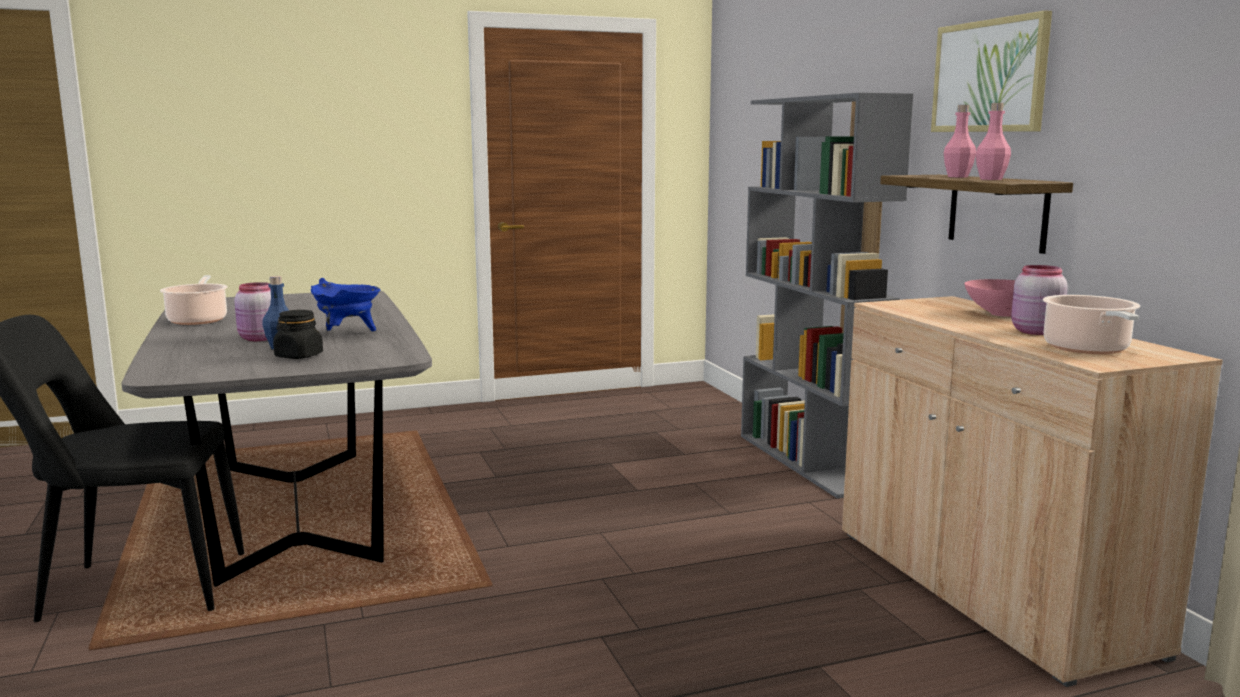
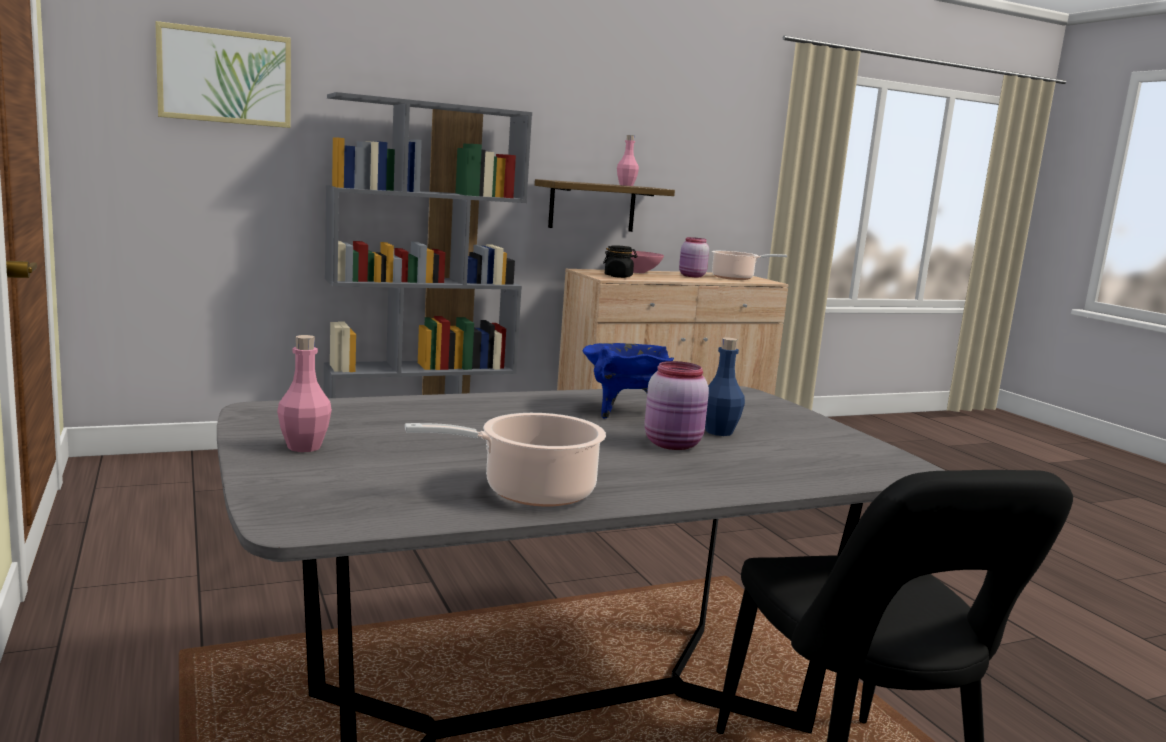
camera: 95 degrees left, 0 degrees up
(299, 356) = (758, 423): black jar -> black jar (618, 276)
(957, 177) = (588, 182): pink bottle -> pink bottle (304, 447)
(990, 76) = (582, 111): picture -> picture (225, 76)

